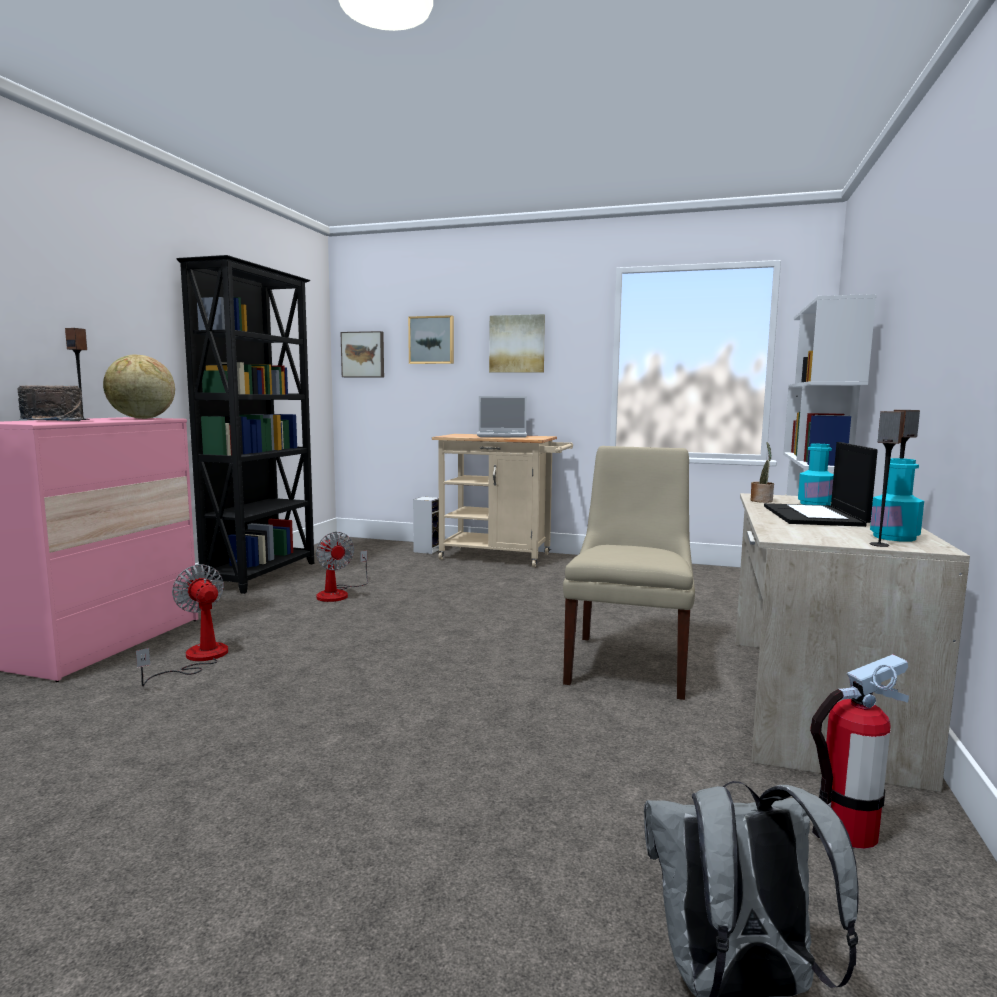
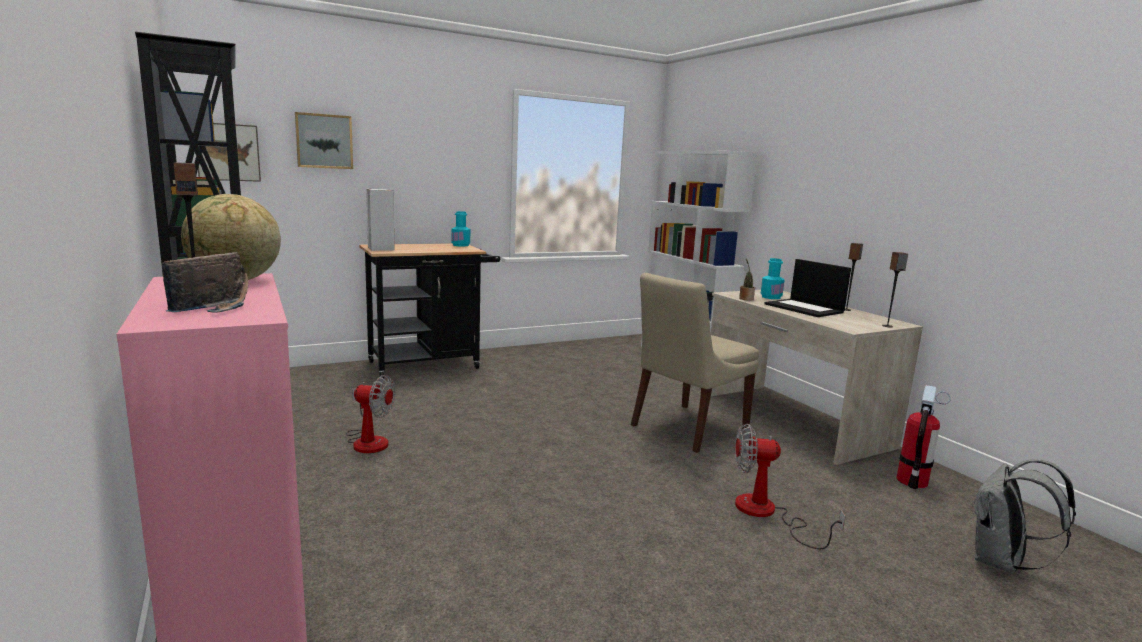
camera: 45 degrees left, 5 degrees up
(197, 659) = (398, 553): fan -> fan (766, 514)
(427, 550) = (346, 372): speaker -> speaker (380, 248)
(502, 436) = (426, 246): laptop -> none
(502, 557) = (431, 364): beige cart -> black cart
(517, 344) = (422, 152): picture -> none
(629, 663) = (686, 428): beige chair -> beige chair turned 105 degrees counterclockwise
(894, 537) = (874, 319): turquoise bottle -> turquoise bottle (460, 245)

